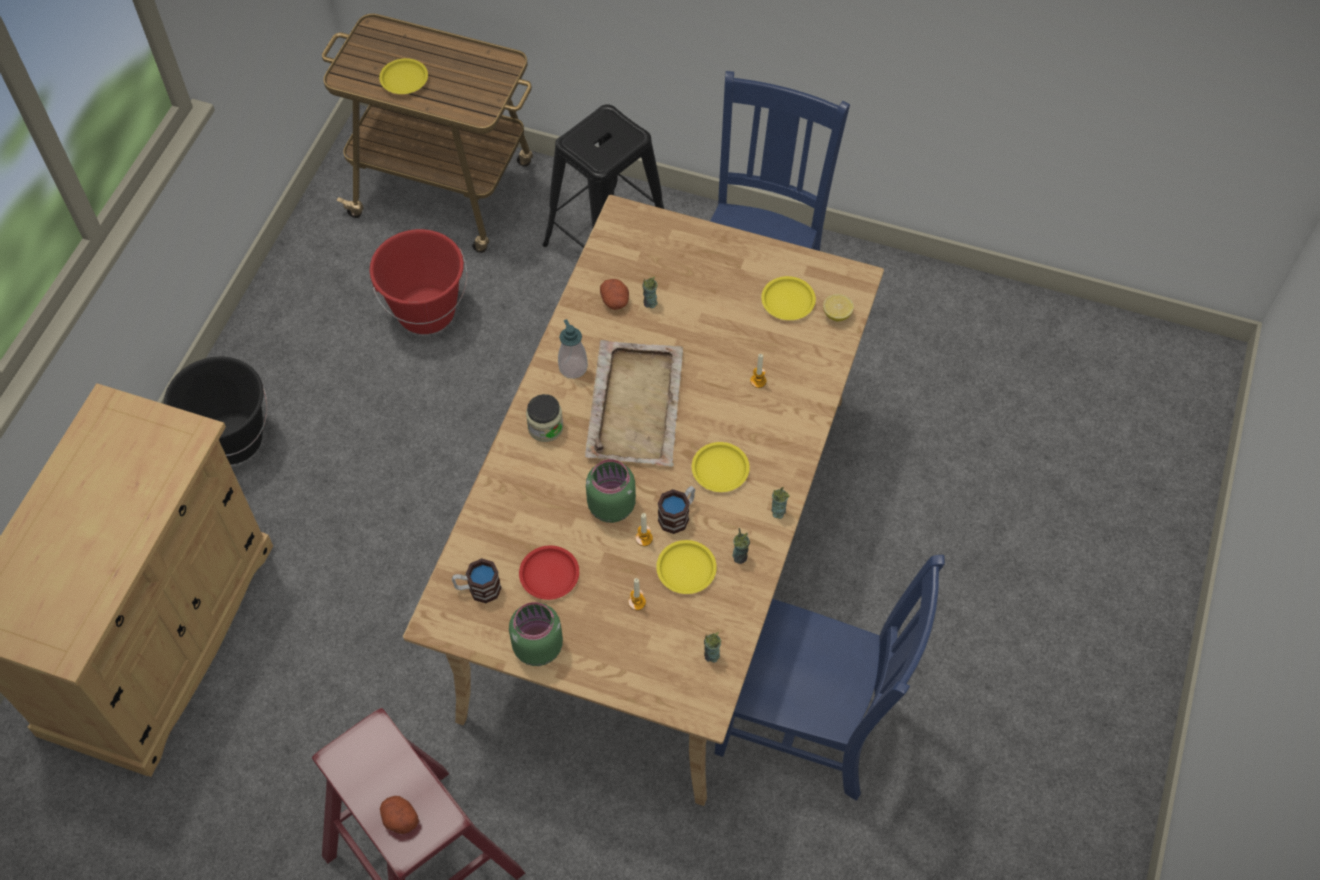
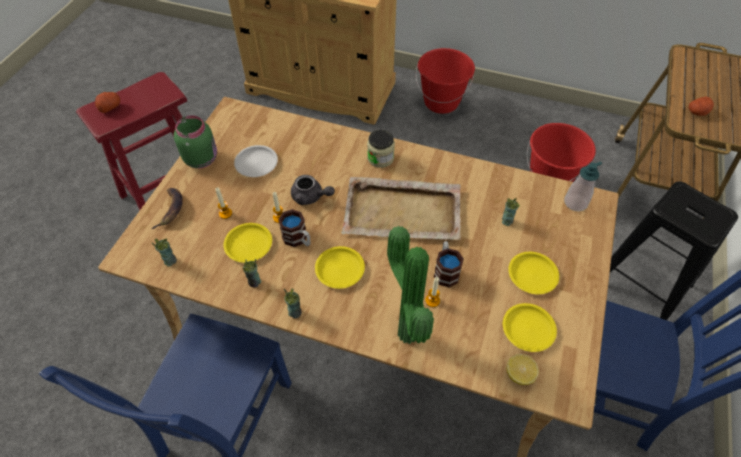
camera: 90 degrees right, 5 degrees down
(232, 439) = (441, 102): black bucket -> red bucket
(404, 79) = (696, 81): yellow plate -> yellow plate (532, 275)
(478, 589) = (251, 128): mug -> mug (445, 270)
(549, 574) = (257, 163): red plate -> white plate
(573, 367) = (436, 172): soap dispenser -> soap dispenser (575, 203)
(610, 505) = (311, 197): green jar -> grey teapot
(615, 301) = (505, 198): potato -> potato (697, 112)
(630, 670) = (171, 210): none -> banana
(801, 408) = (404, 335): none -> potted plant

